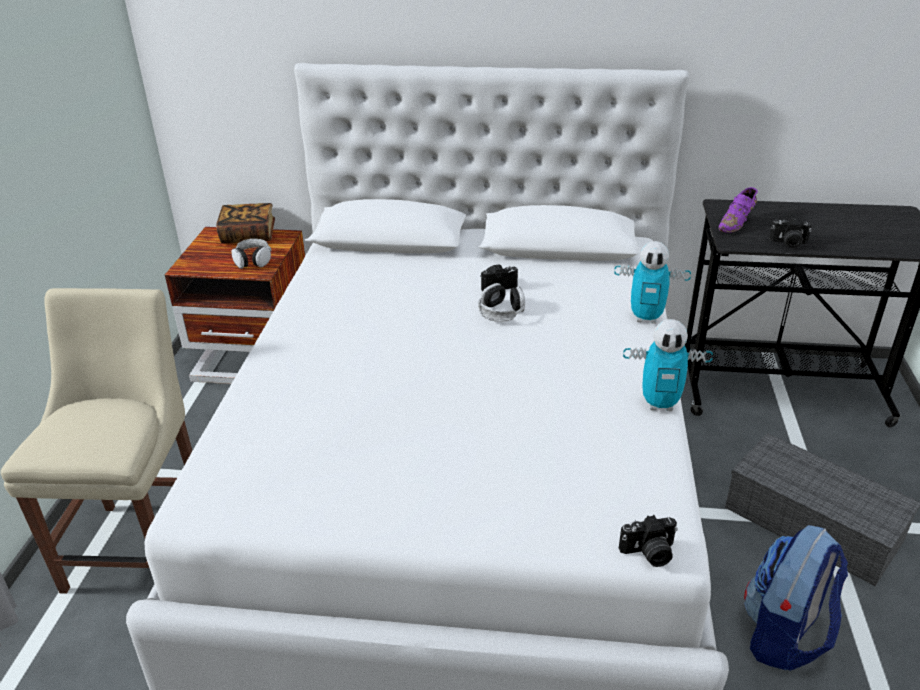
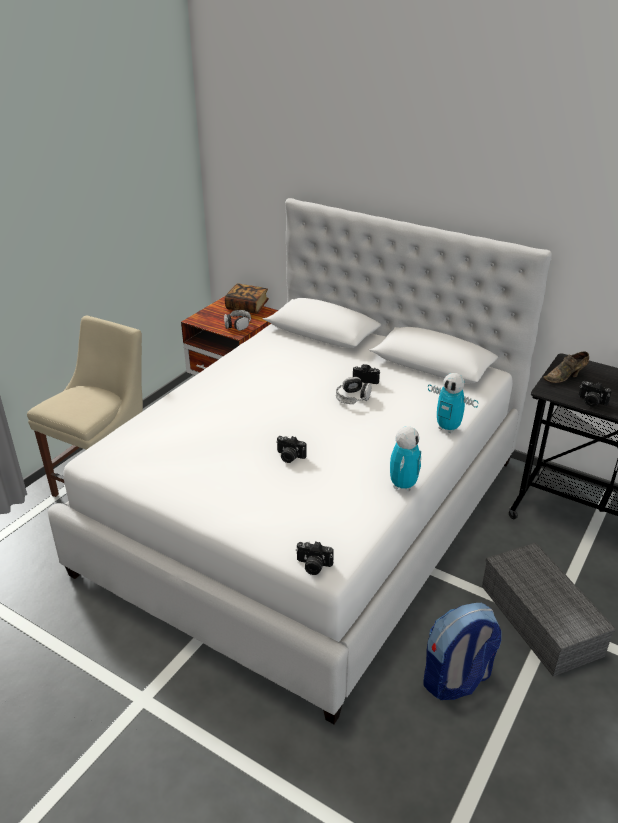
camera: 25 degrees right, 0 degrees up
(487, 412) = (289, 457): none -> camera
(660, 404) = (403, 485): toy robot -> toy robot turned 105 degrees counterclockwise
(736, 224) = (565, 377): purple shoe -> brown shoe

